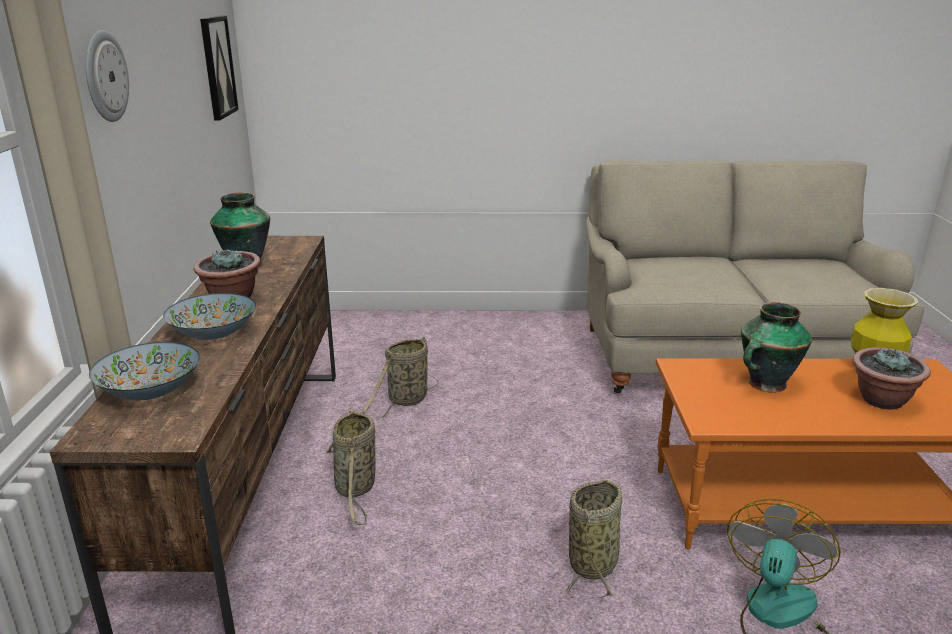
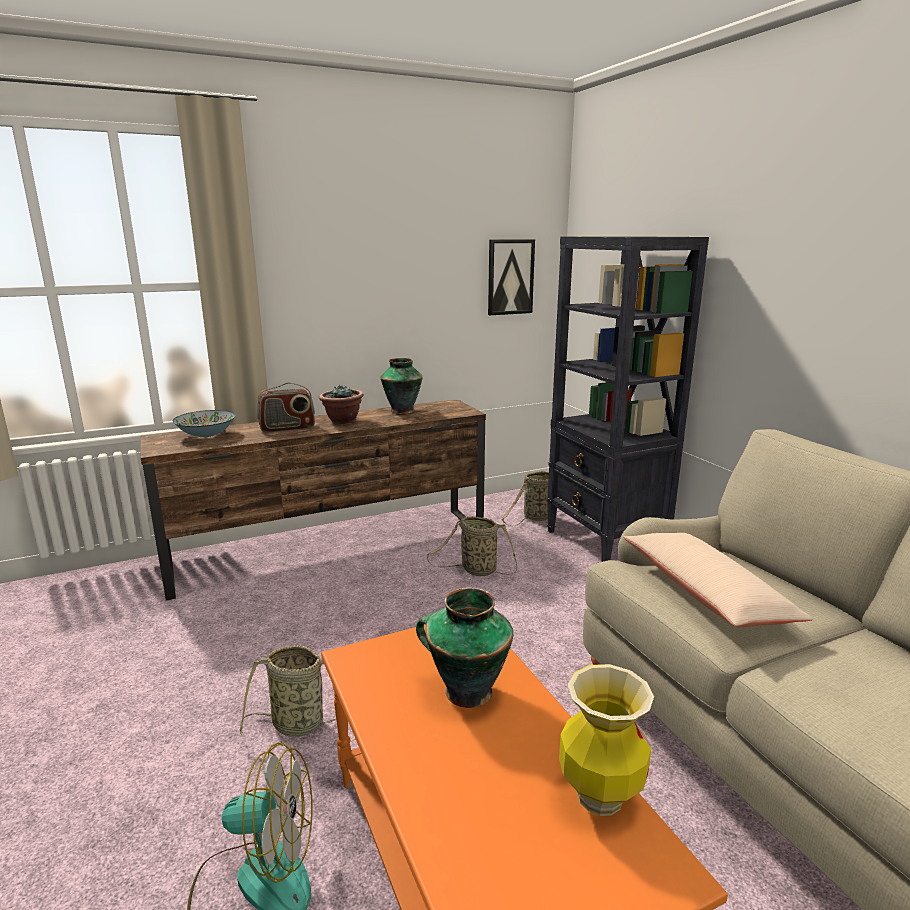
camera: 65 degrees right, 5 degrees down
(105, 76) = (324, 265): wall clock -> none
(214, 334) = (287, 428): bowl -> radio
(355, 489) = (345, 586): basket -> basket (536, 518)
(425, 328) = (605, 544): none -> black bookcase
(689, 278) = (706, 593): none -> beige pillow
(882, 401) = (491, 806): potted plant -> none

